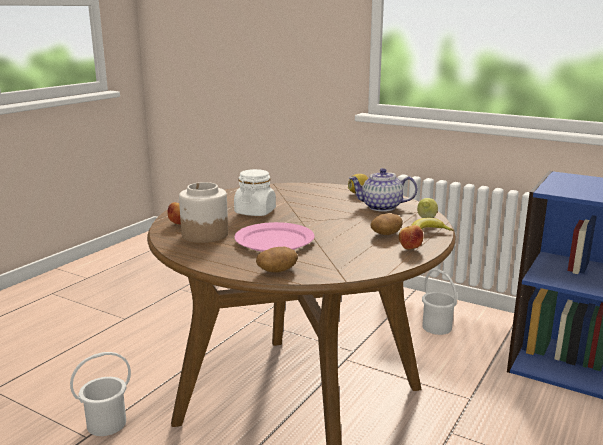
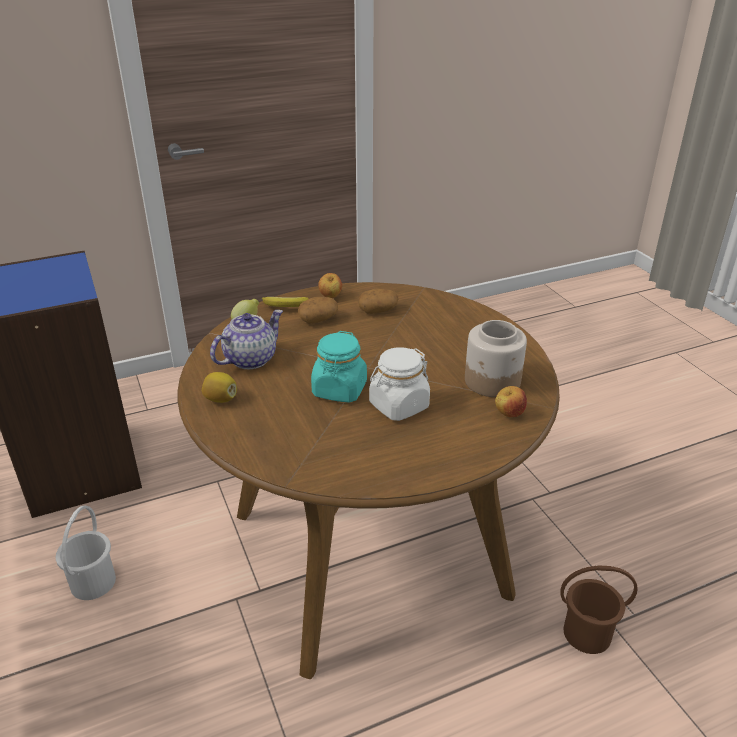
camera: 145 degrees left, 15 degrees up
(106, 423) = (587, 634): white bucket -> brown bucket
(275, 241) = (429, 346): pink plate -> none
(277, 270) = (464, 311): potato -> potato (378, 310)
(301, 209) = (339, 390): none -> turquoise jar
(381, 207) = (250, 359): teapot -> teapot turned 90 degrees counterclockwise

